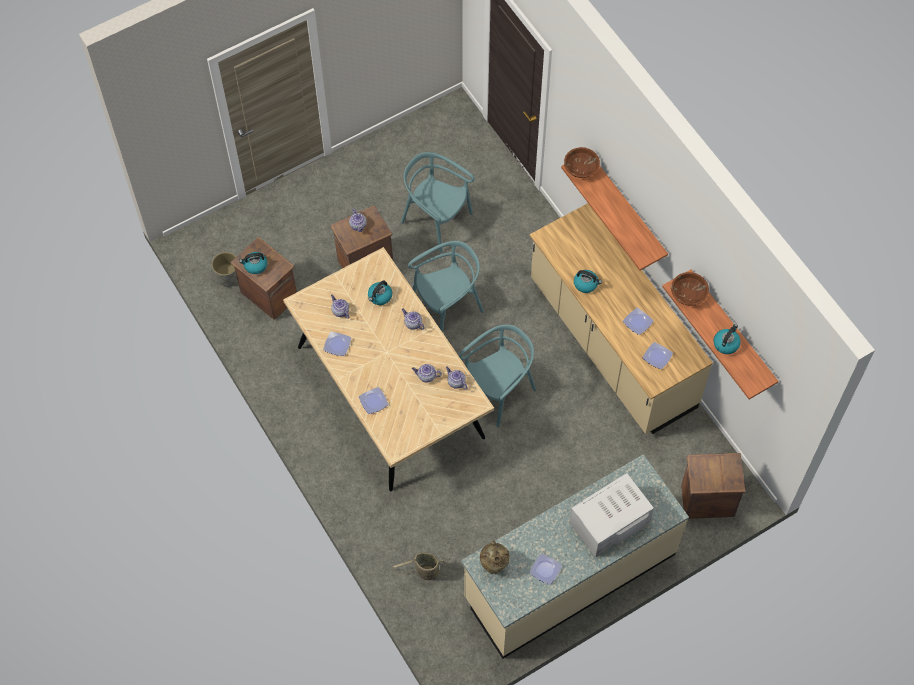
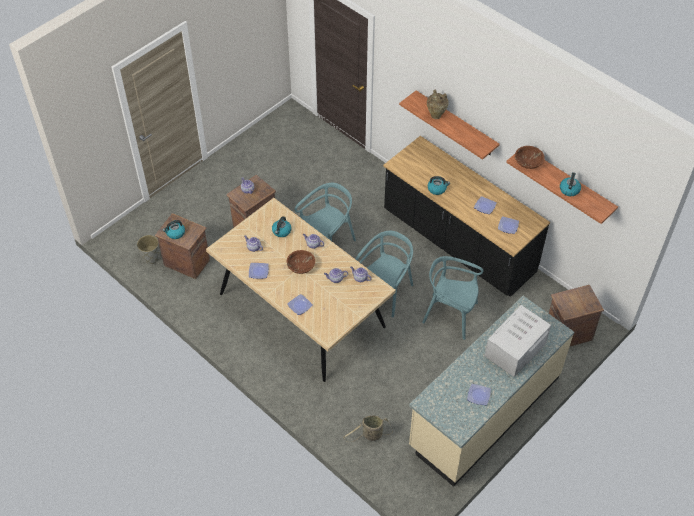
camera: 15 degrees left, 10 degrees down
(436, 220) = (300, 187): turquoise chair -> turquoise chair (450, 315)
(494, 565) = (437, 401): beige vase -> beige vase (436, 115)
(581, 168) = (414, 101): brown bowl -> brown bowl (301, 266)
(611, 345) = (458, 242): beige counter -> black counter

